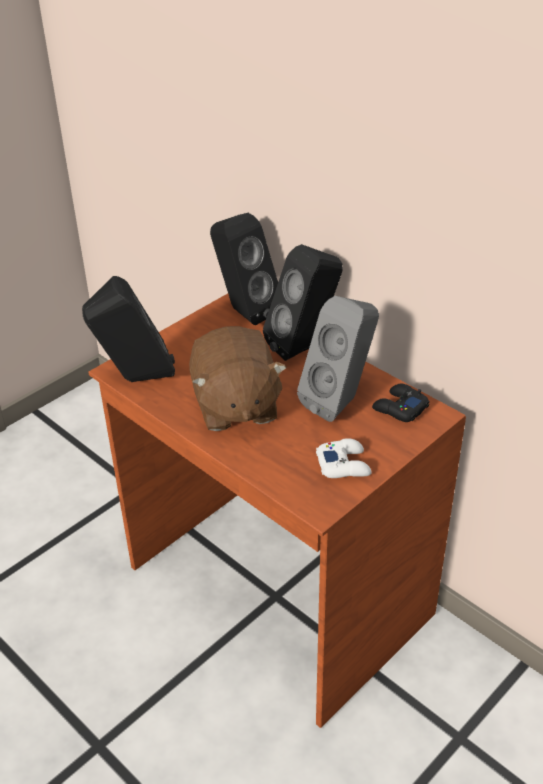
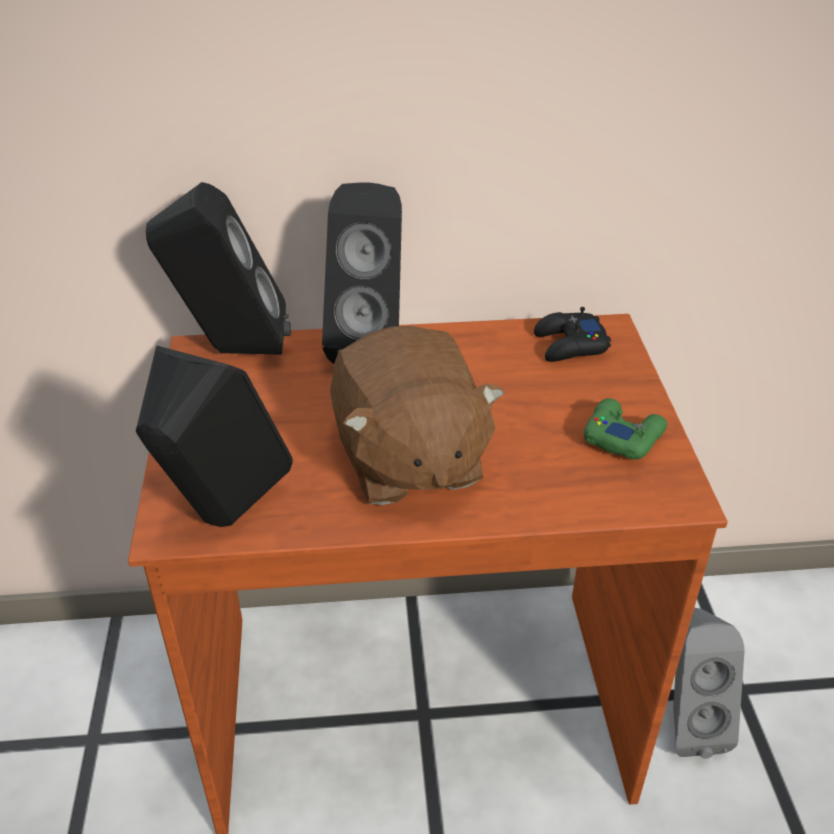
camera: 50 degrees left, 0 degrees up
(235, 406) = (408, 460): brown plush toy -> brown plush toy turned 45 degrees clockwise
(340, 403) = (508, 377): grey speaker -> grey speaker (687, 721)
(344, 464) = (622, 436): white game controller -> green game controller

